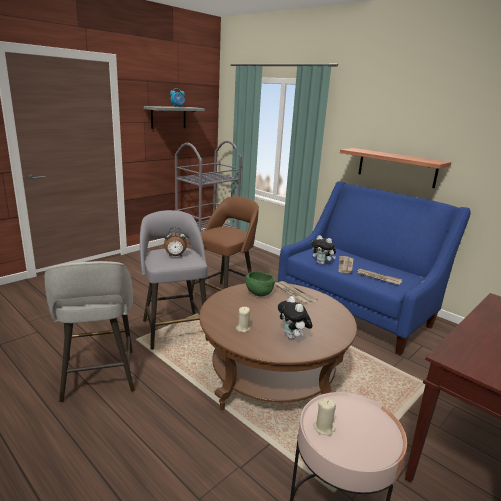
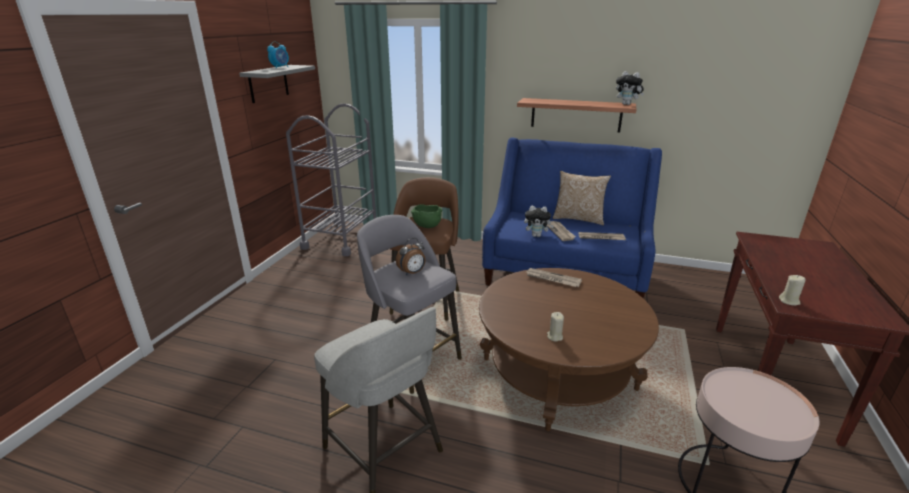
camera: 25 degrees left, 5 degrees up
(258, 294) = (522, 290): green bowl -> green bowl (427, 226)
(293, 337) = (607, 329): plush toy -> plush toy (627, 104)
(324, 428) = (740, 411): beige candle -> beige candle (789, 301)
(376, 261) = (578, 219): none -> pillow

